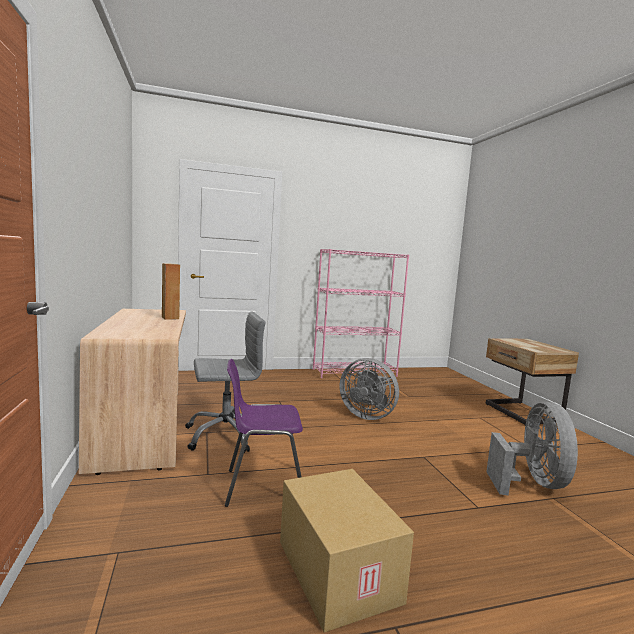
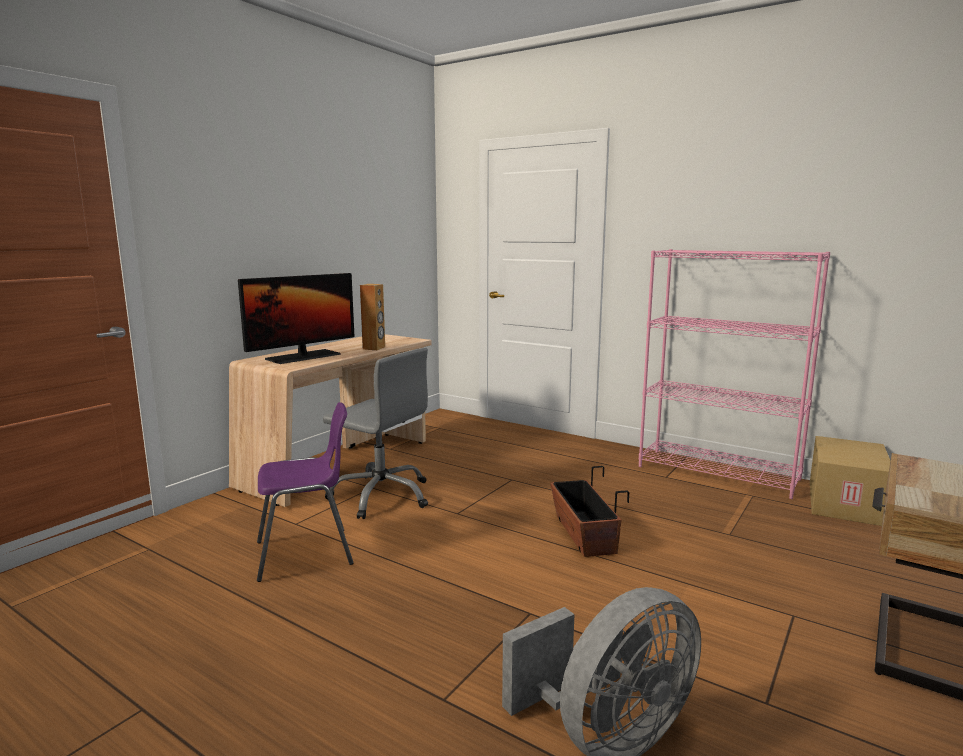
camera: 50 degrees right, 5 degrees up
(139, 328) = (303, 357): none -> monitor
(262, 486) = (307, 553): purple chair -> purple chair turned 120 degrees clockwise
(335, 570) = (203, 645): cardboard box -> cardboard box (843, 502)
(367, 415) = (583, 534): grey fan -> planter

